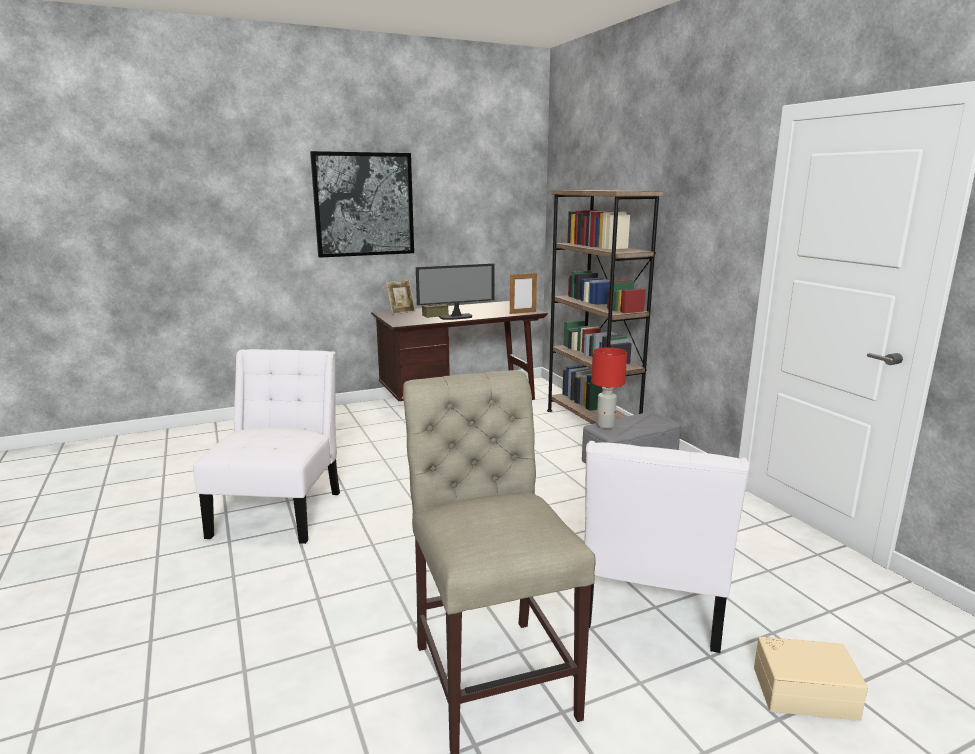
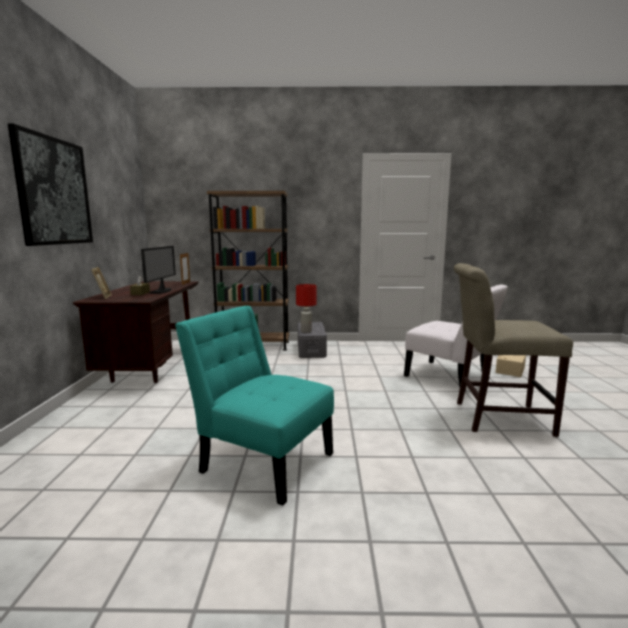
camera: 65 degrees left, 5 degrees down
(280, 510) = (262, 460): white chair -> turquoise chair

